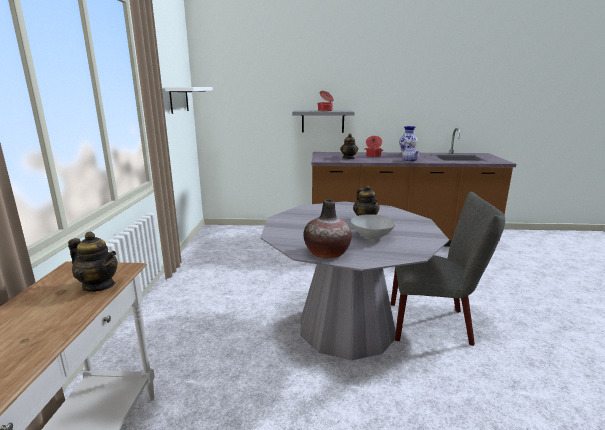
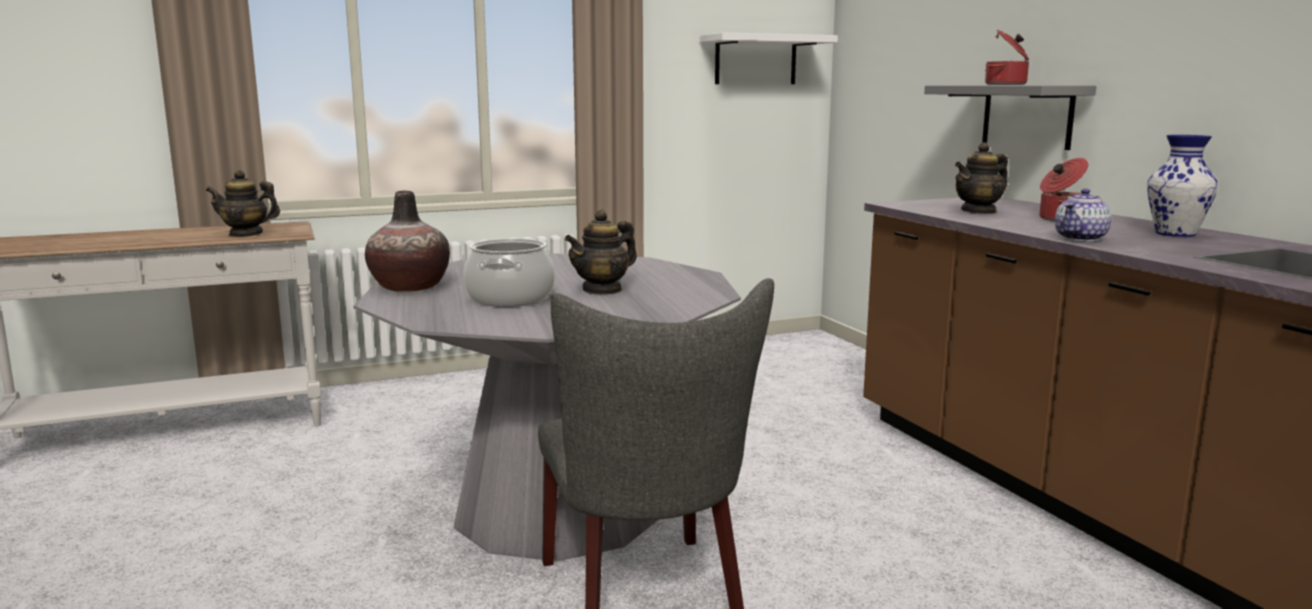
camera: 65 degrees right, 5 degrees down
(99, 285) = (246, 234): teapot -> teapot turned 90 degrees clockwise
(371, 237) = (509, 298): grey bowl -> cooking pot

